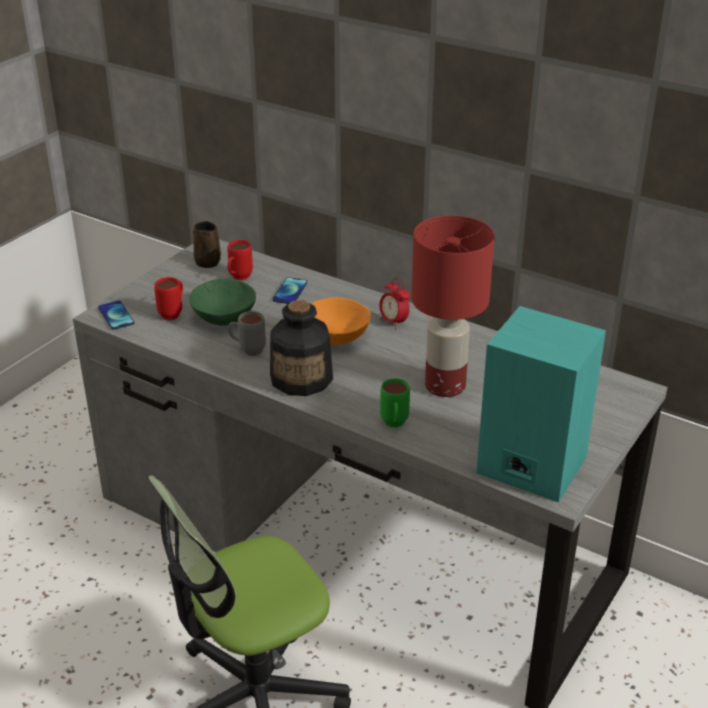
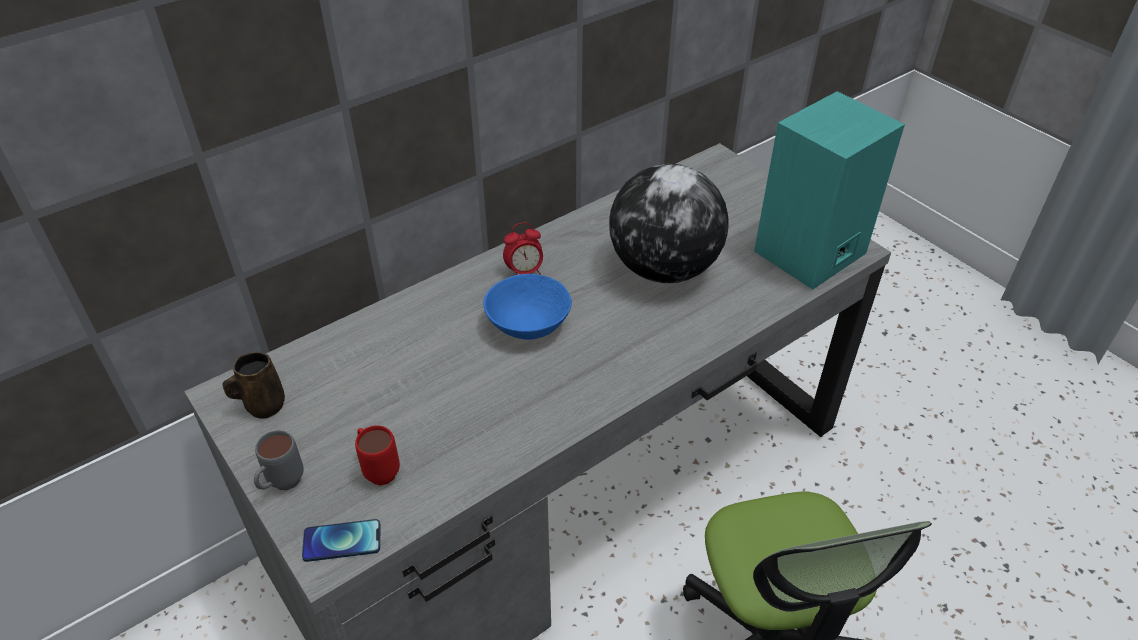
camera: 70 degrees left, 10 degrees up
(225, 317) = (422, 416): green bowl -> none
(238, 278) = (334, 382): red mug -> none
(247, 350) = (515, 410): grey mug -> grey mug (281, 485)
(290, 292) = (402, 340): phone -> none
(302, 378) = (600, 374): bottle -> none
(336, 337) = (528, 325): orange bowl -> blue bowl
(394, 425) = (718, 323): green mug -> none
(446, 386) = (664, 268): red table lamp -> globe

